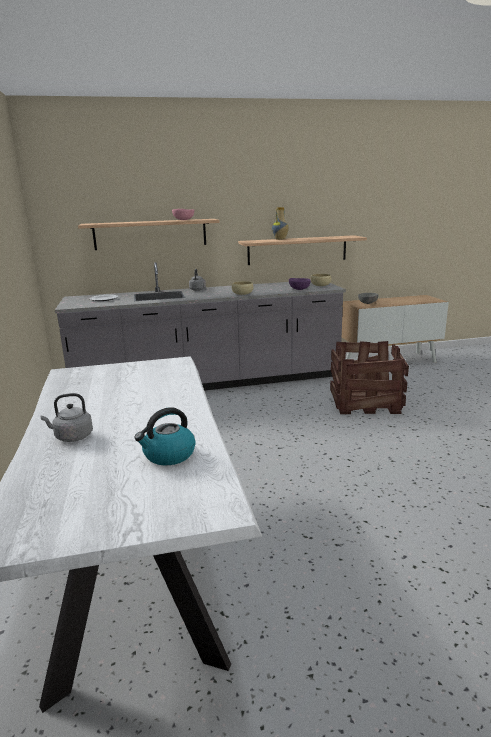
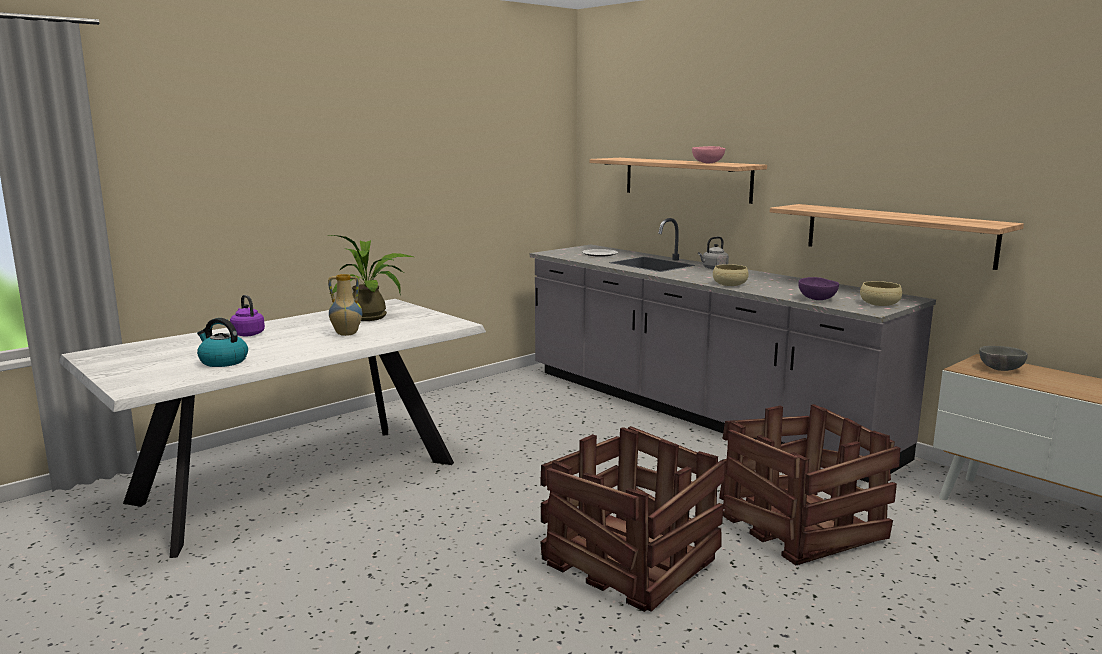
camera: 60 degrees right, 5 degrees down
(72, 437) = (247, 334): grey kettle -> purple kettle
(105, 382) = (372, 317): none -> potted plant
(280, 239) = (855, 210): vase -> vase (346, 334)
(374, 450) = (629, 562): none -> crate

